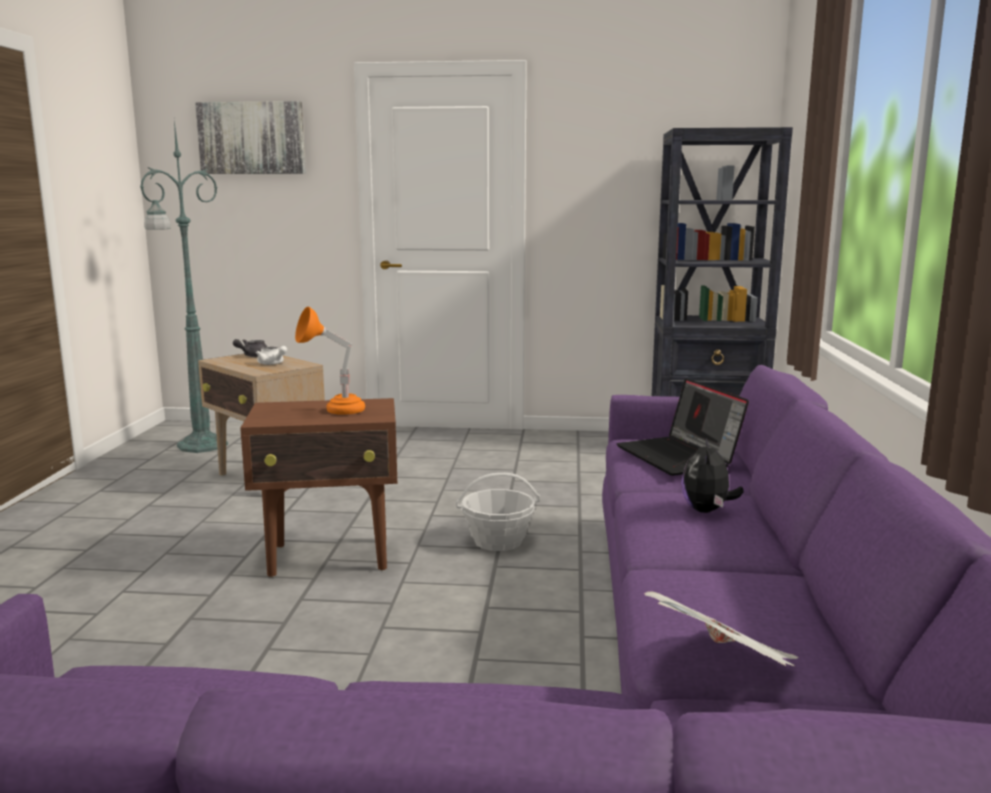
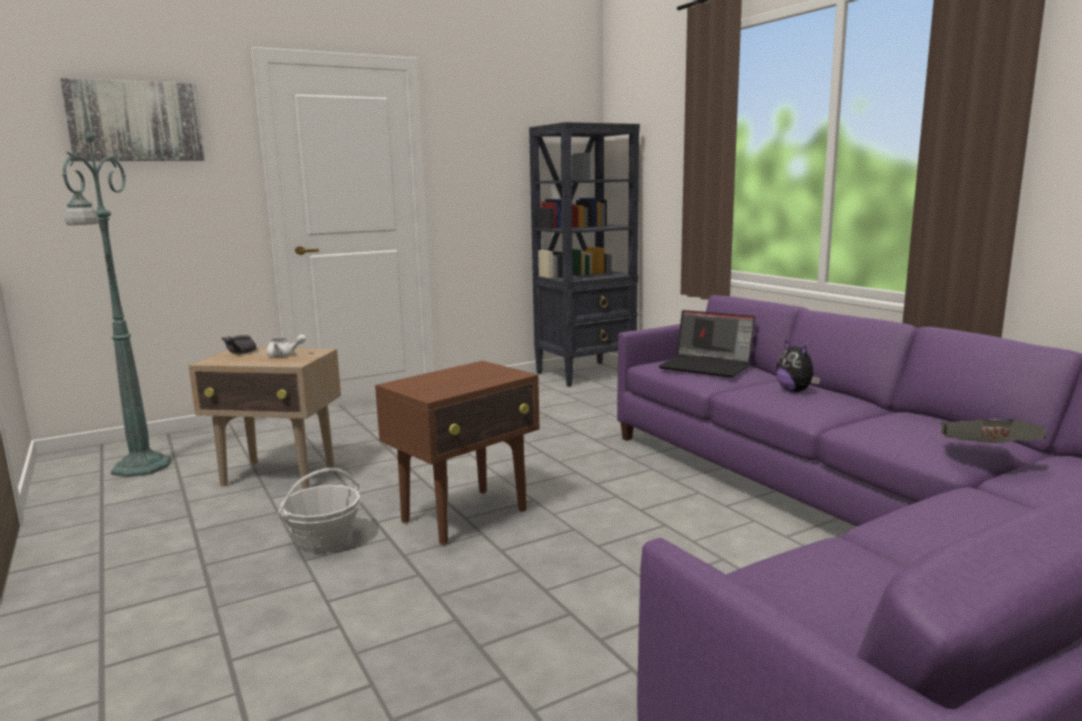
camera: 35 degrees left, 0 degrees up
(334, 411) = (467, 377): orange table lamp -> none
(498, 541) = (567, 467): basket -> basket (324, 541)

